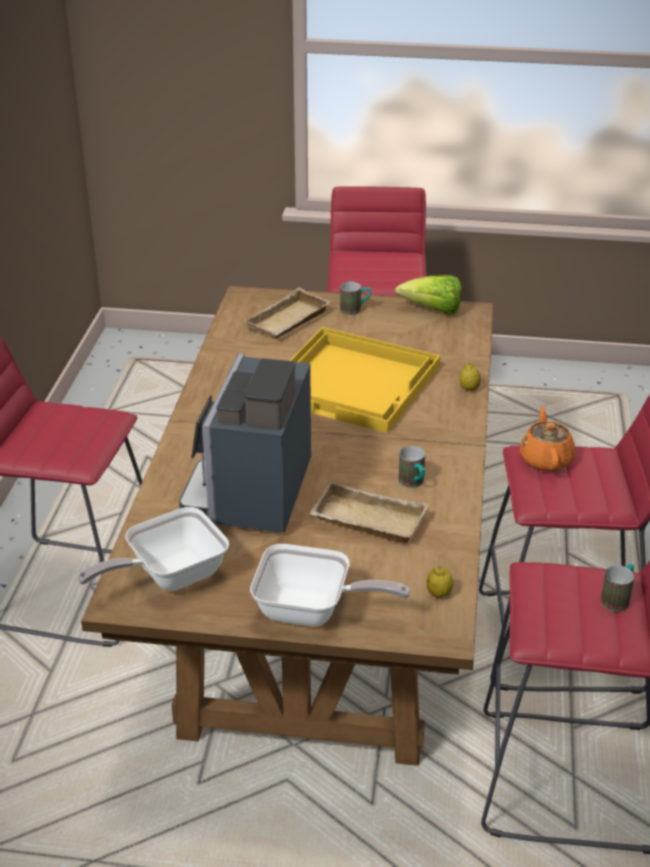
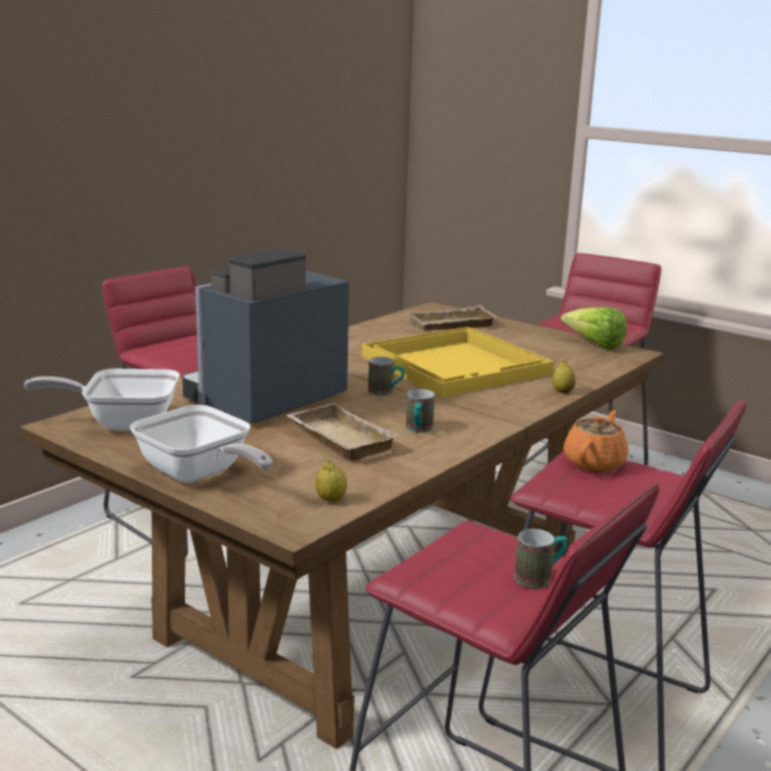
camera: 30 degrees right, 15 degrees down
(355, 310) = (520, 331): mug -> mug (386, 392)

